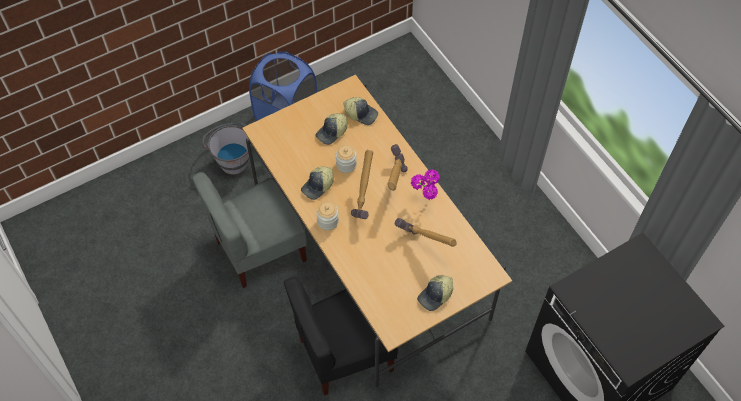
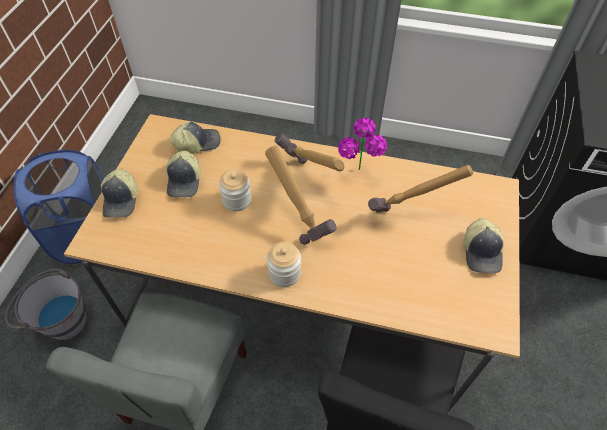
camera: 45 degrees left, 5 degrees down
(318, 186) = (230, 245): cap -> cap (122, 200)

